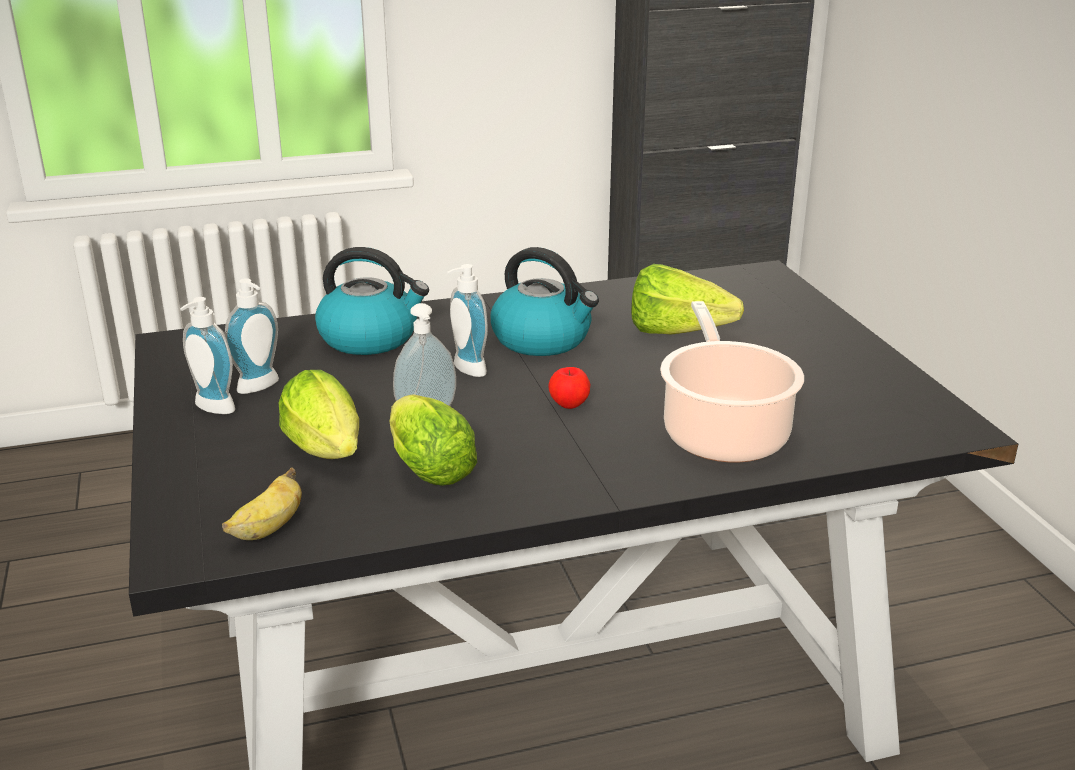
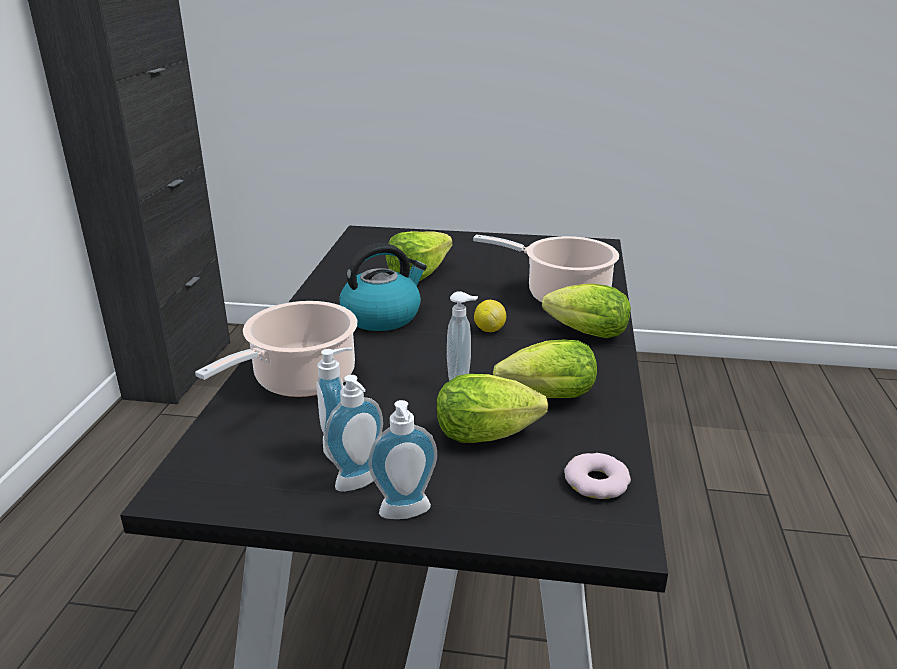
camera: 65 degrees left, 0 degrees up
(268, 529) = (597, 482): banana -> donut
(370, 338) = (300, 380): kettle -> cooking pot
(465, 370) = (402, 353): soap dispenser -> soap dispenser (406, 514)
(569, 404) = (489, 329): apple -> lemon
(620, 465) = (582, 333): none -> lettuce

